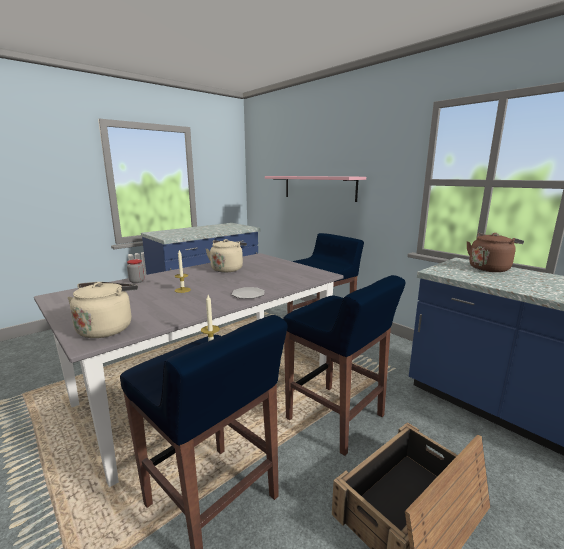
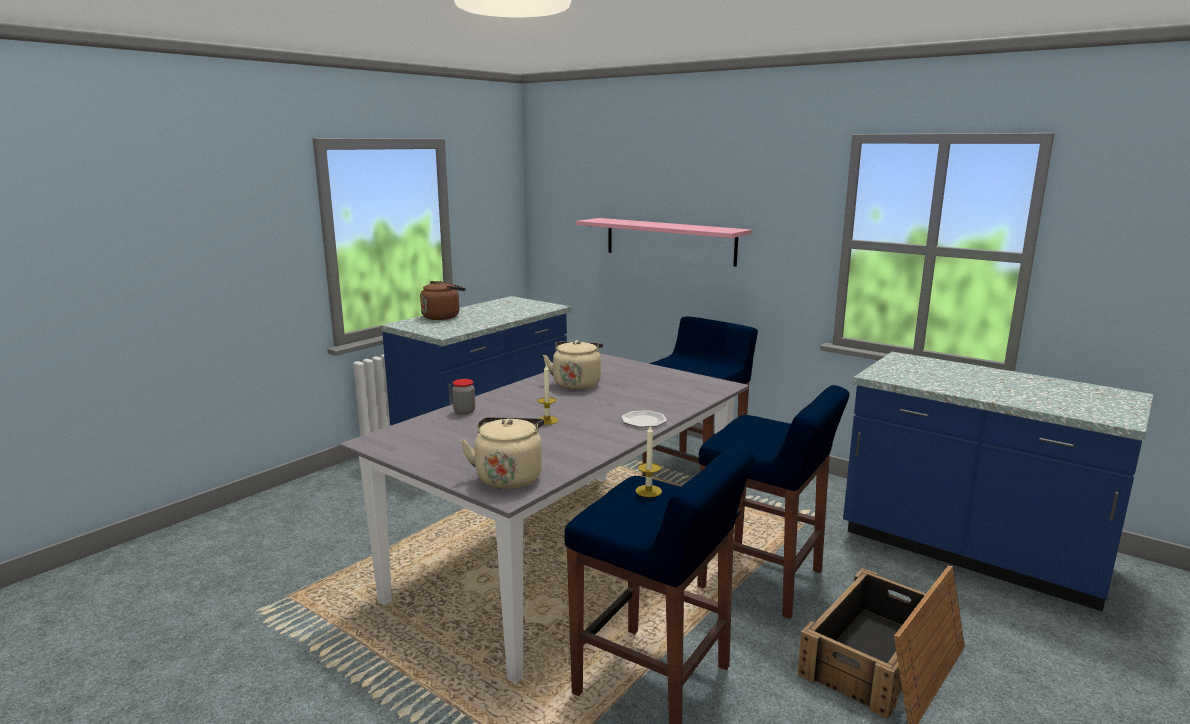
camera: 10 degrees left, 0 degrees up
(490, 268) = (940, 367): brown kettle -> brown kettle (443, 317)

